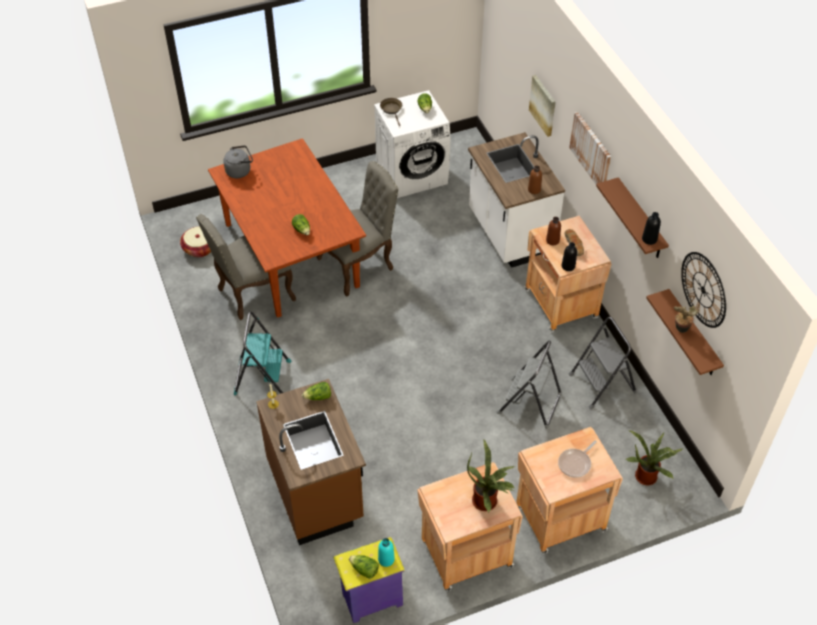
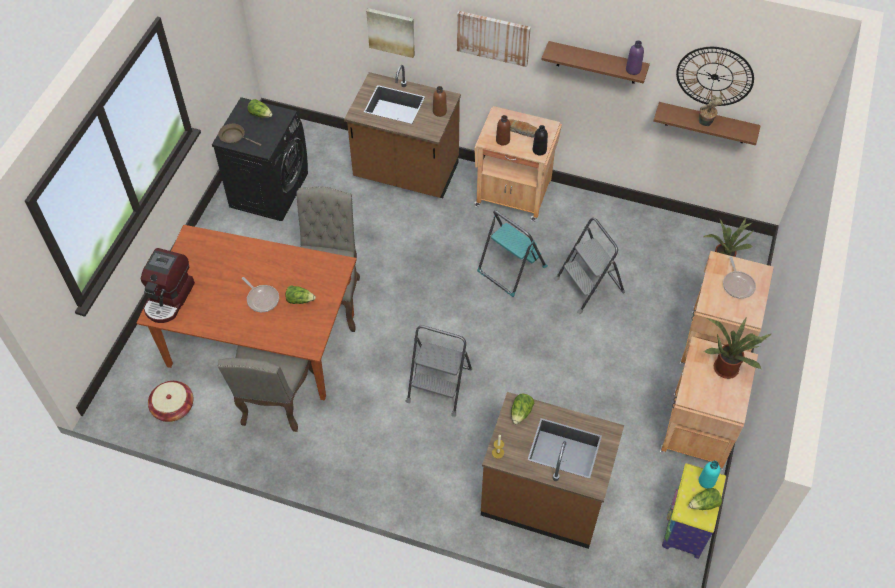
camera: 50 degrees left, 5 degrees up
(240, 171) = (169, 299): grey kettle -> coffee machine
(260, 377) = (379, 459): turquoise step ladder -> turquoise step ladder (509, 269)
(284, 212) = (262, 299): none -> frying pan
(412, 176) = (269, 191): white washing machine -> black washing machine
(509, 234) = (406, 174): white counter -> brown counter
(605, 383) = (614, 225): grey step ladder -> grey step ladder (441, 382)
(649, 239) = (633, 69): black bottle -> purple bottle

